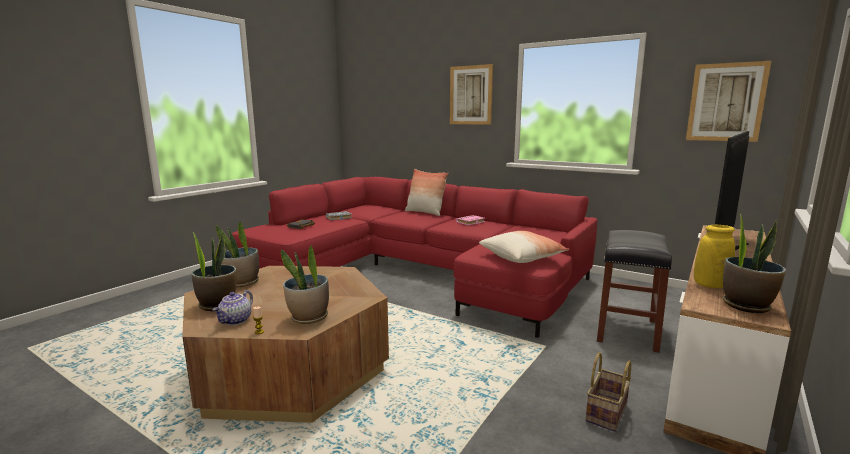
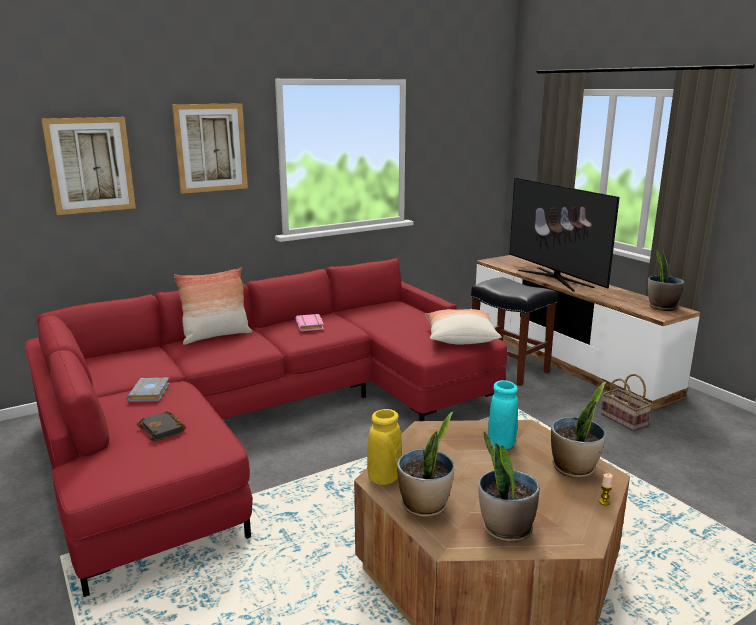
camera: 65 degrees left, 5 degrees up
(236, 321) = (567, 516): teapot -> none
(335, 292) = (501, 444): none -> turquoise vase
(710, 285) = (623, 303): yellow vase -> yellow vase (384, 478)
(726, 102) = (464, 149): picture -> picture (90, 165)

